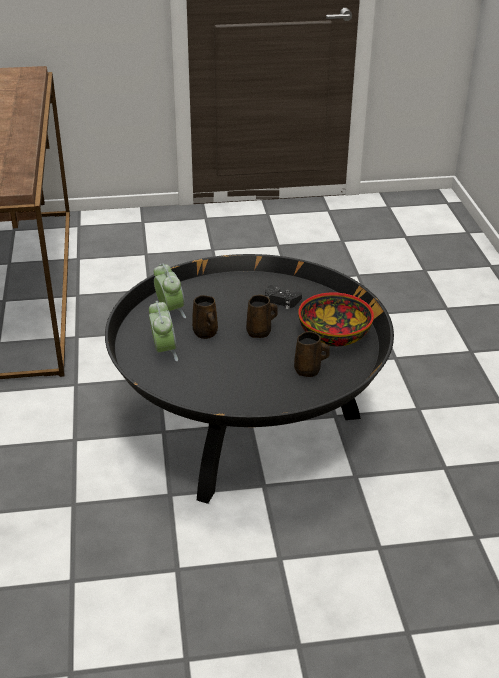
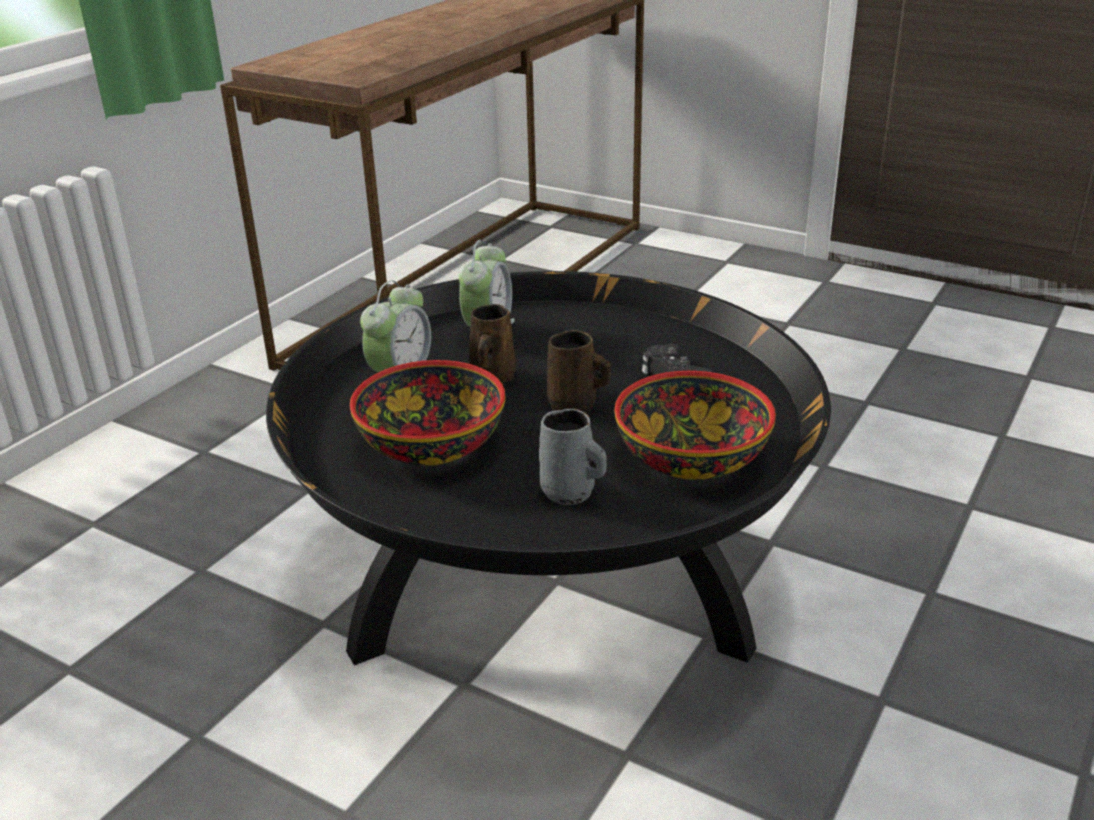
camera: 40 degrees right, 5 degrees down
(225, 375) = (432, 444): none -> bowl
(309, 370) = (570, 493): brown mug -> grey mug

